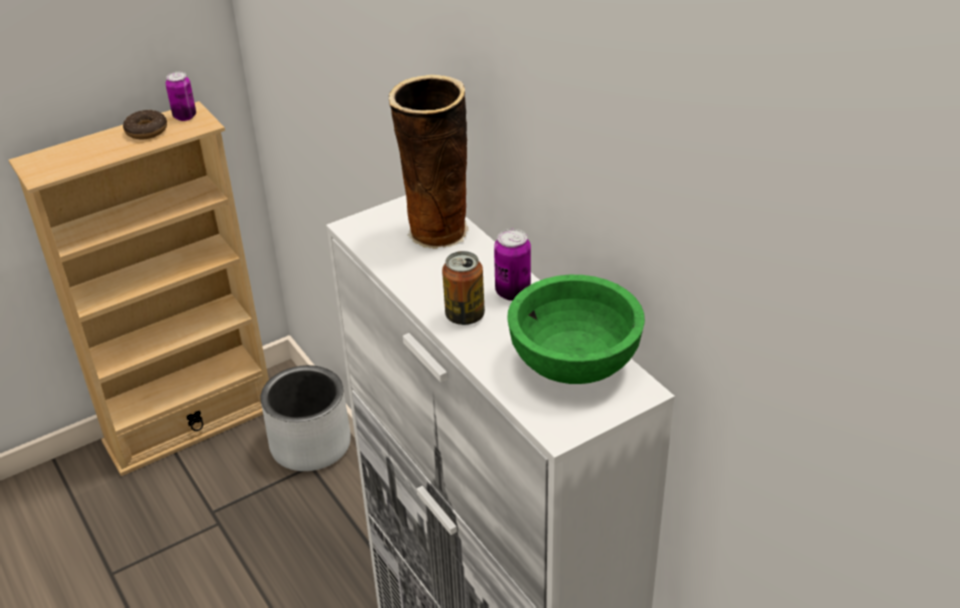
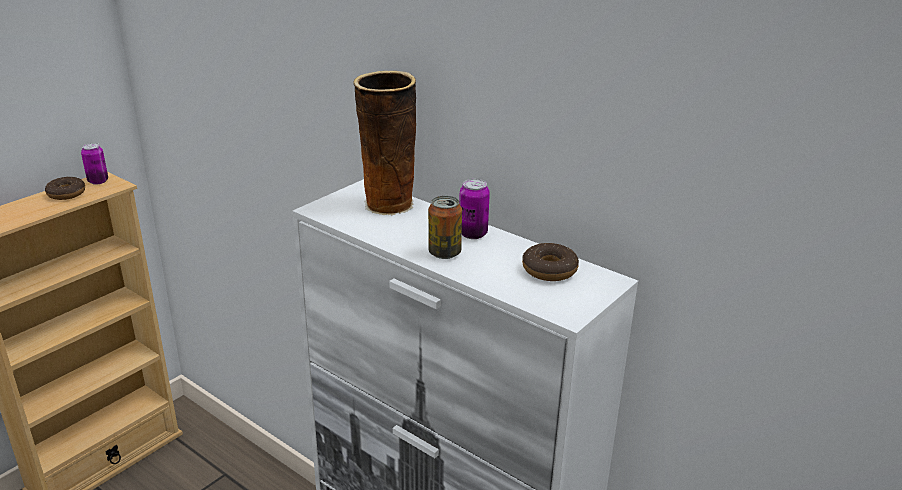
camera: 20 degrees left, 10 degrees down
(311, 444) = (220, 457): grey planter -> none
(574, 361) = (549, 270): green bowl -> donut

